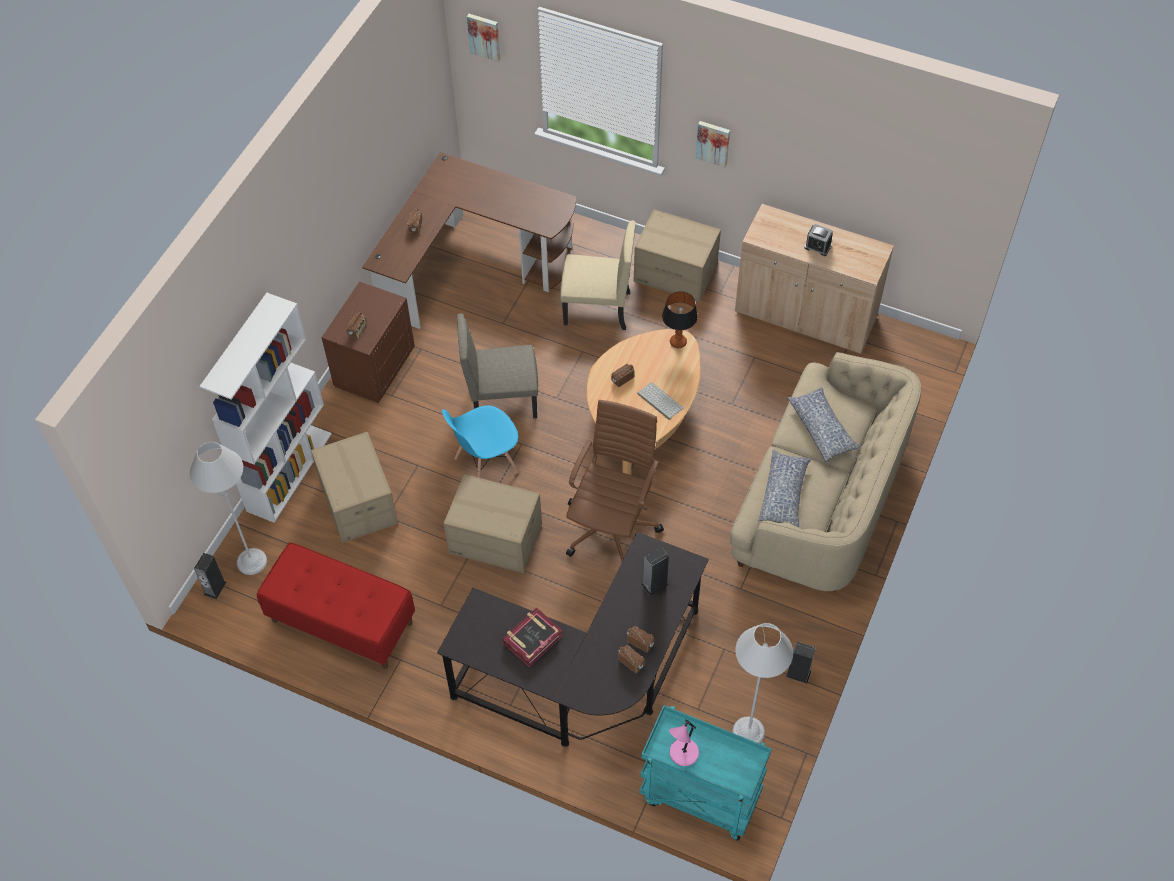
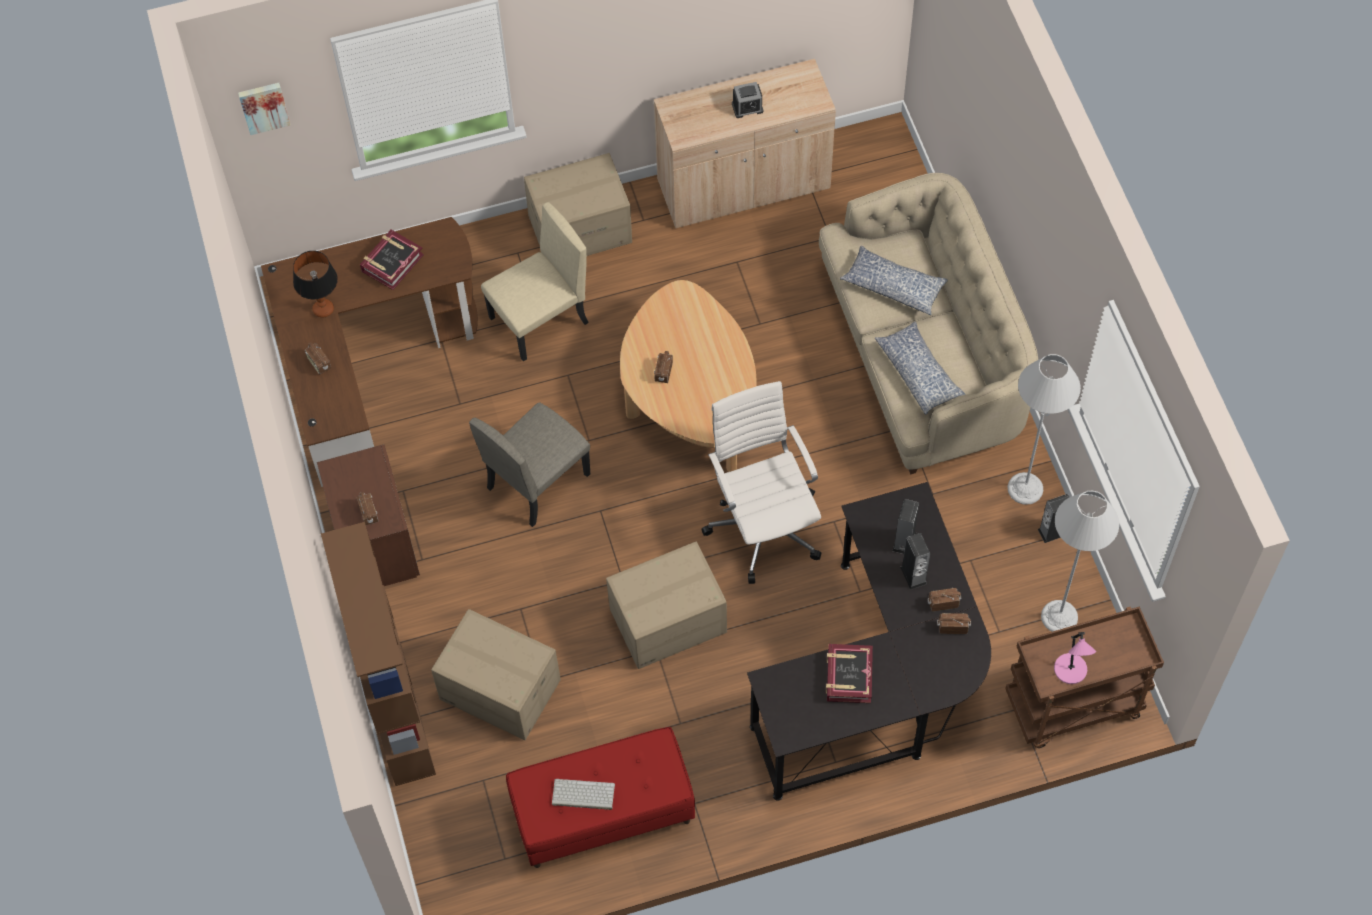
camera: 40 degrees left, 5 degrees up
(215, 588) = (444, 883): speaker -> speaker (913, 575)
(252, 561) = (454, 829): grey floor lamp -> grey floor lamp (1025, 488)
(289, 471) = (397, 713): white bookcase -> brown bookcase
(485, 465) = (587, 558): blue chair -> none
(514, 199) = (392, 263): none -> book
(612, 526) = (764, 524): brown office chair -> white office chair
(659, 401) = (718, 368): keyboard -> keyboard (582, 795)
(678, 342) = (679, 297): table lamp -> table lamp (323, 309)
(699, 797) = (1072, 707): turquoise cart -> brown cart
(713, 142) = (580, 67): picture -> none

